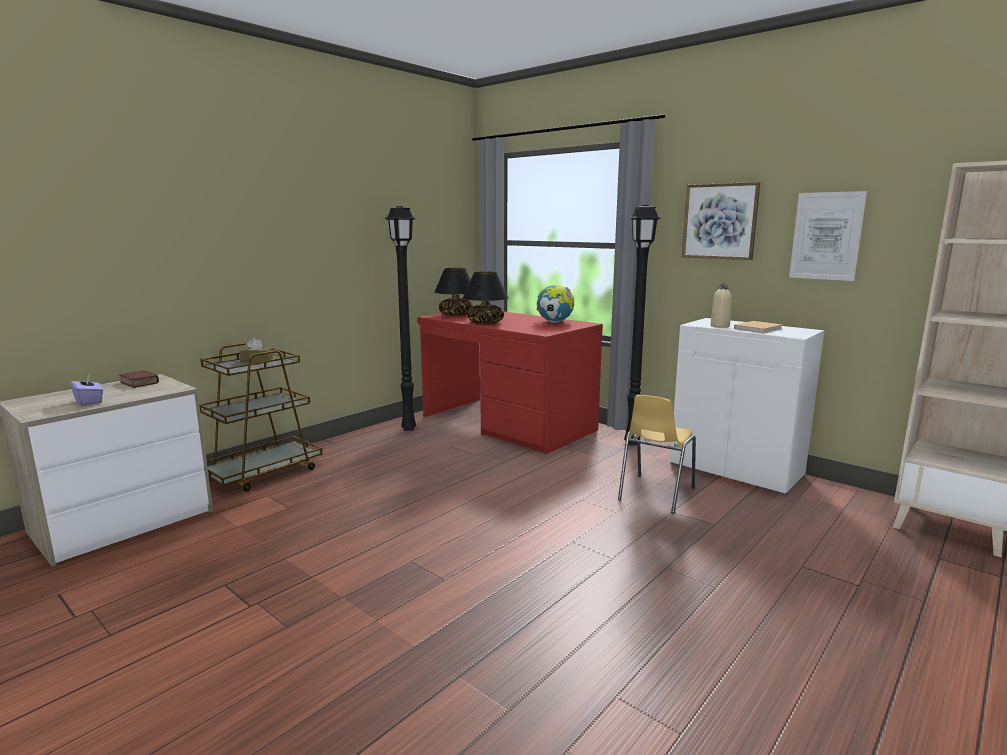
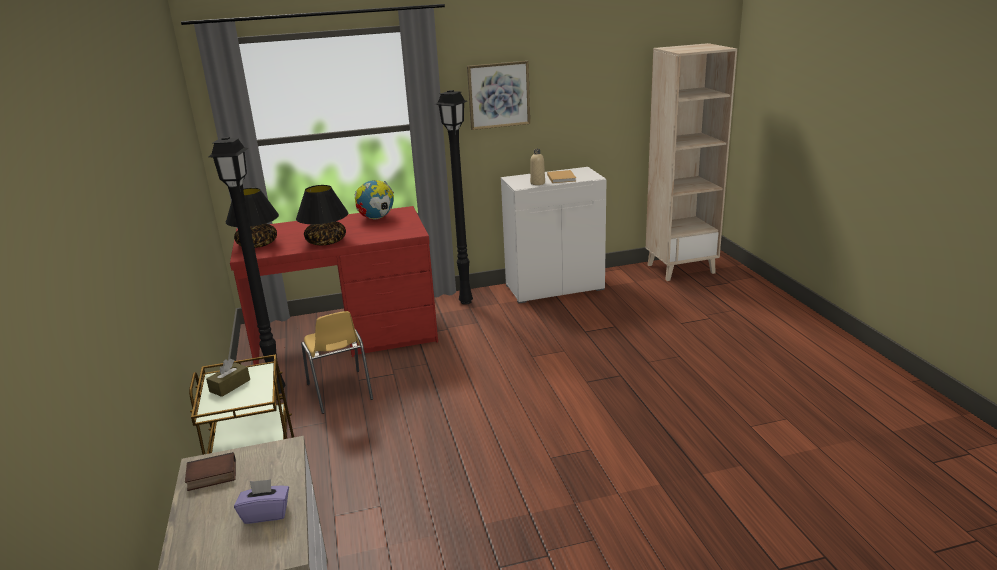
camera: 55 degrees left, 10 degrees up
(655, 494) = (555, 327): yellow chair -> yellow chair (340, 392)
(826, 236) = (578, 98): picture -> none

